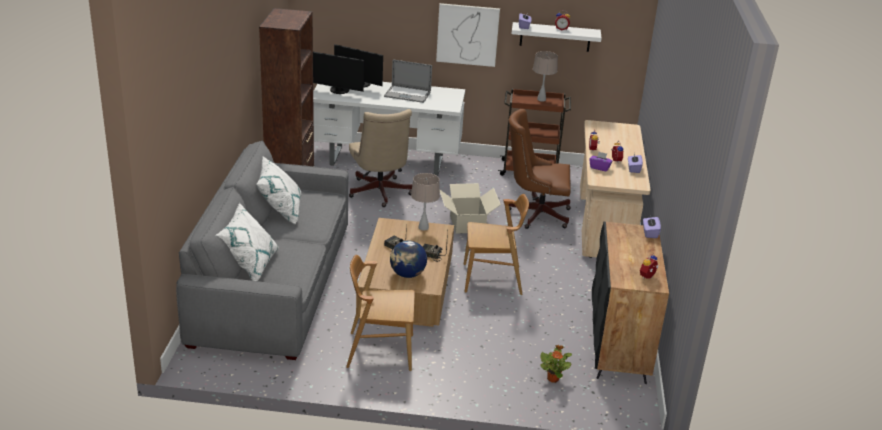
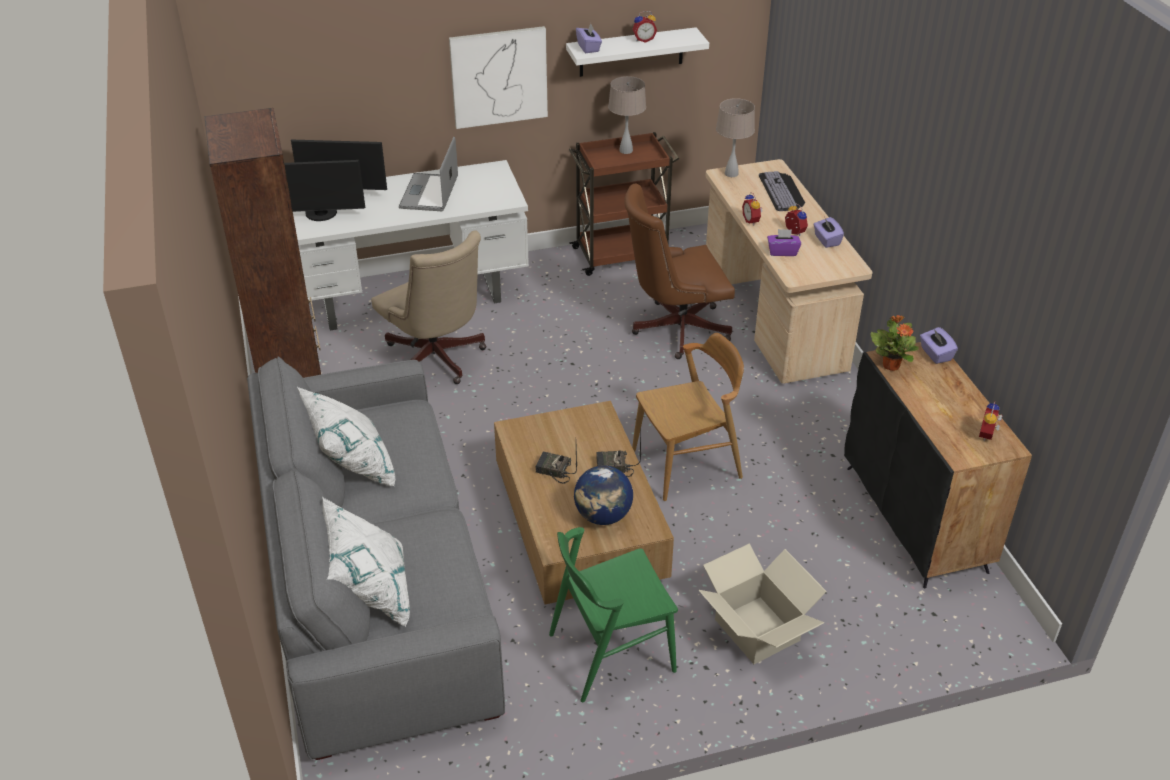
camera: 20 degrees left, 10 degrees up
(380, 351) = (611, 652): brown chair -> green chair
(407, 94) = (429, 193): laptop -> laptop turned 105 degrees clockwise
(423, 227) = (571, 420): beige table lamp -> beige table lamp (731, 173)
(467, 224) = (593, 377): cardboard box -> cardboard box (756, 630)
(553, 378) = (870, 610): potted plant -> potted plant (891, 365)
(626, 140) = (783, 191): none -> keyboard

